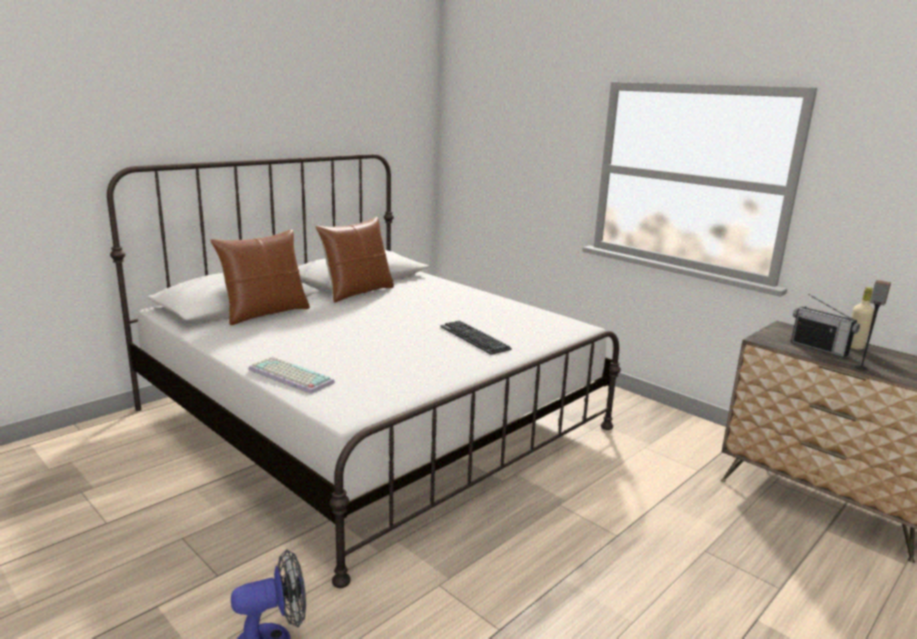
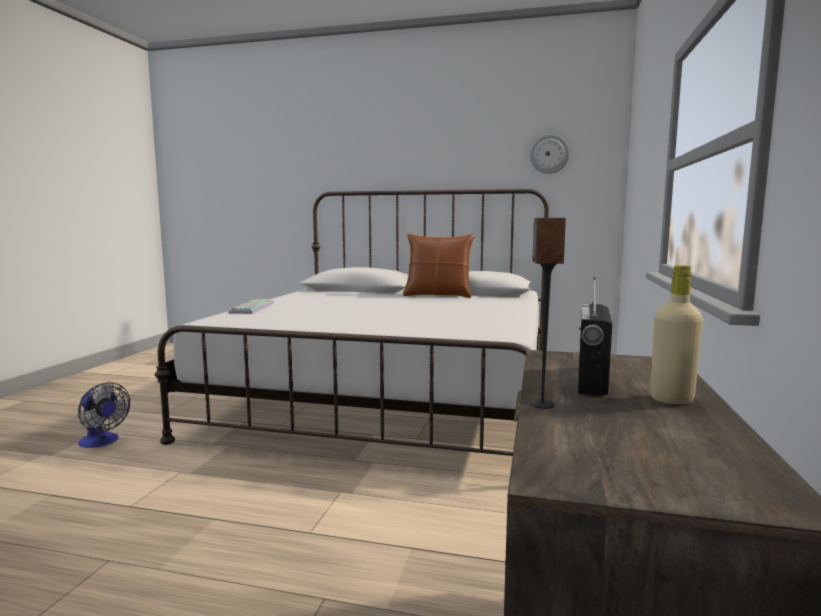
camera: 60 degrees right, 10 degrees down
(265, 313) = (353, 292): brown pillow -> none
(384, 114) = (549, 154): none -> wall clock
(474, 338) = (397, 321): keyboard -> none

